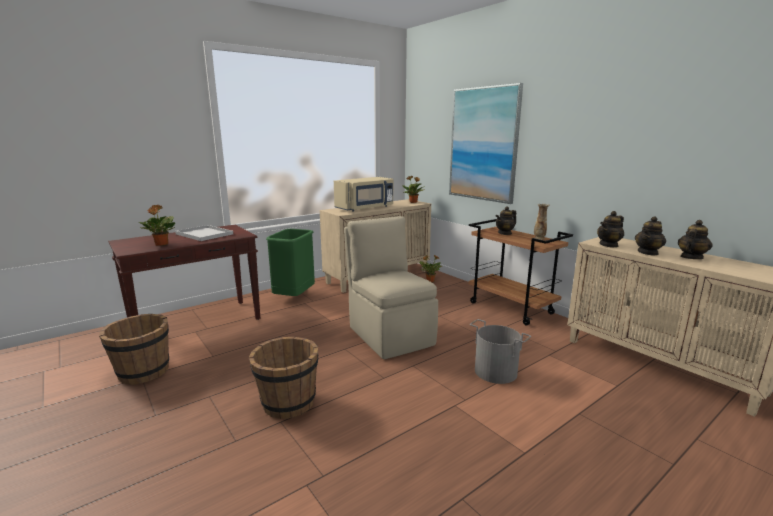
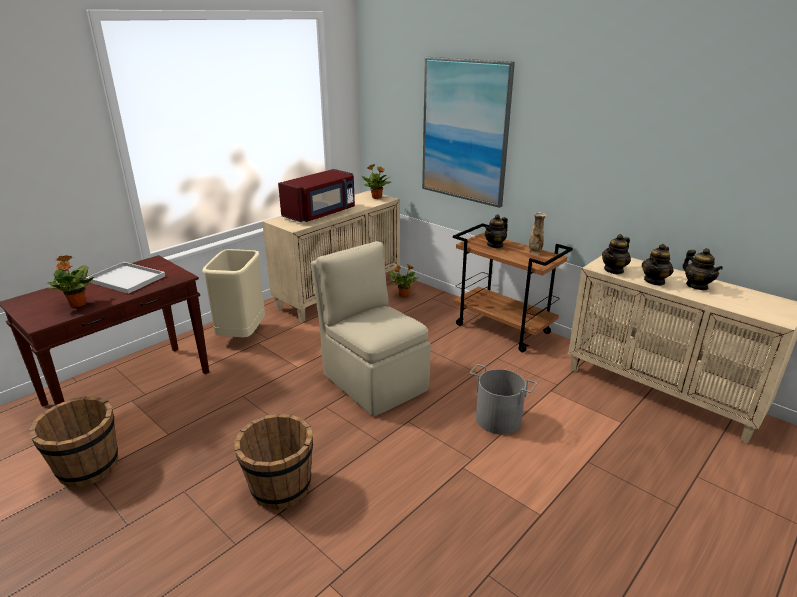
camera: 10 degrees left, 10 degrees up
(294, 297) = (241, 334): green trash can -> beige trash can
(366, 208) = (321, 213): beige microwave -> red microwave
(691, 257) = (697, 286): teapot -> teapot turned 120 degrees clockwise

